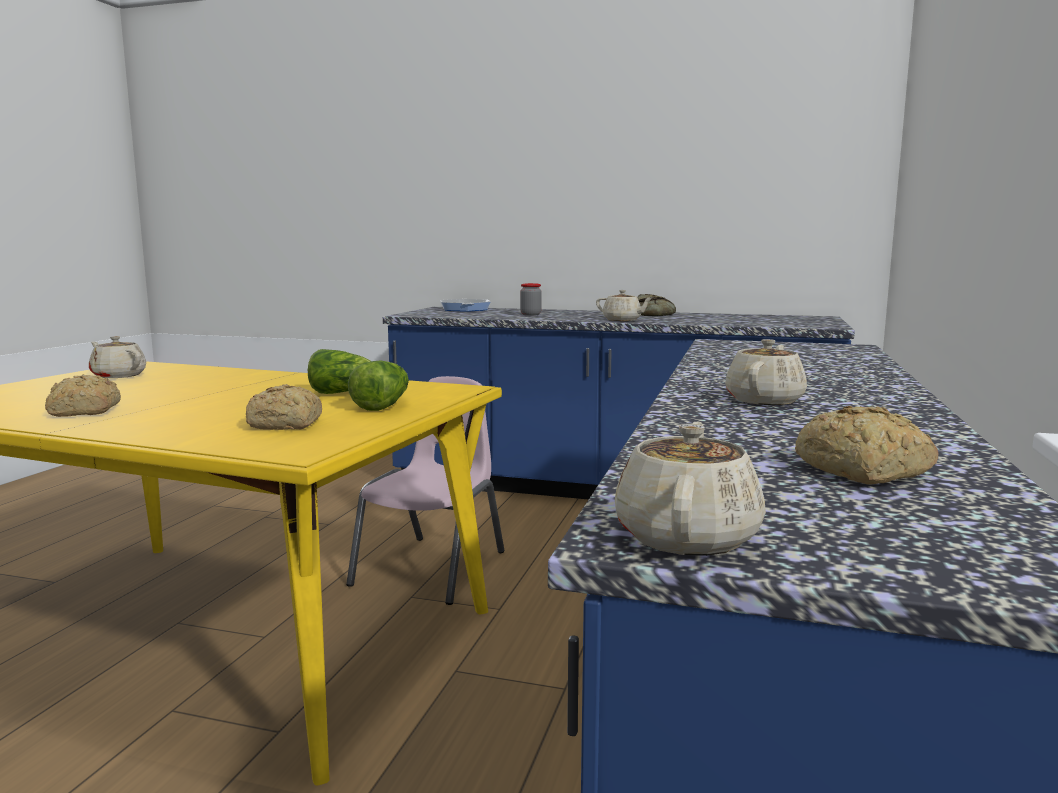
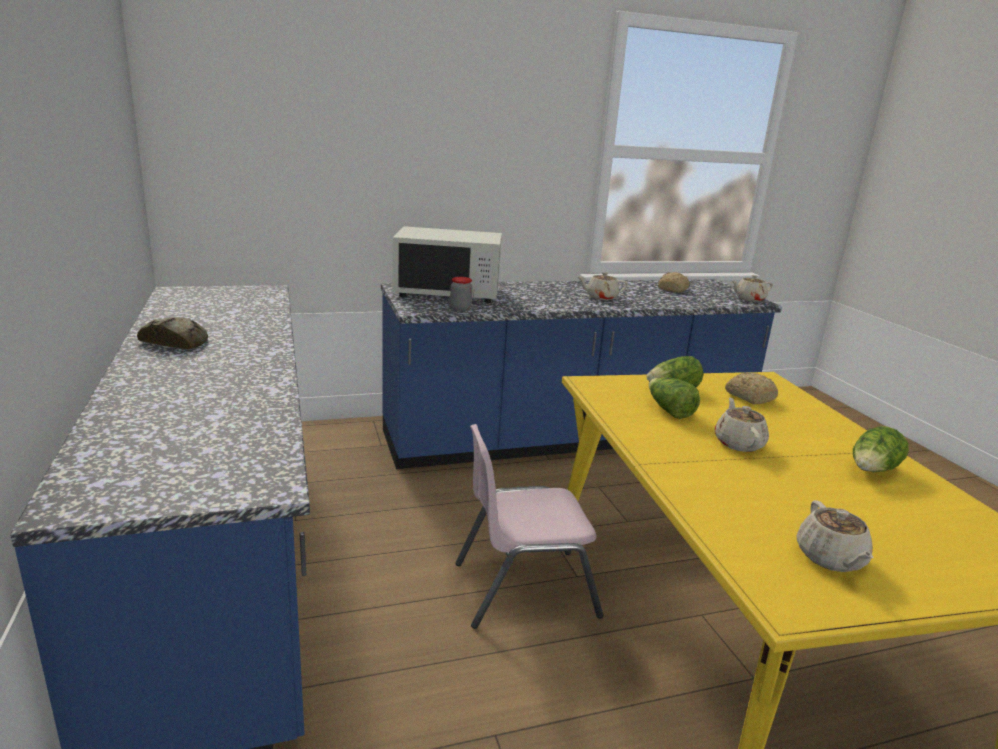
camera: 125 degrees left, 10 degrees up
(84, 412) = (873, 471): bread -> lettuce
(465, 309) = (116, 468): frying pan -> none
(530, 314) = (211, 399): jar -> jar (460, 309)
(622, 320) = (263, 347): beige teapot -> beige teapot (738, 443)
(809, 353) = (448, 293): none -> white microwave

